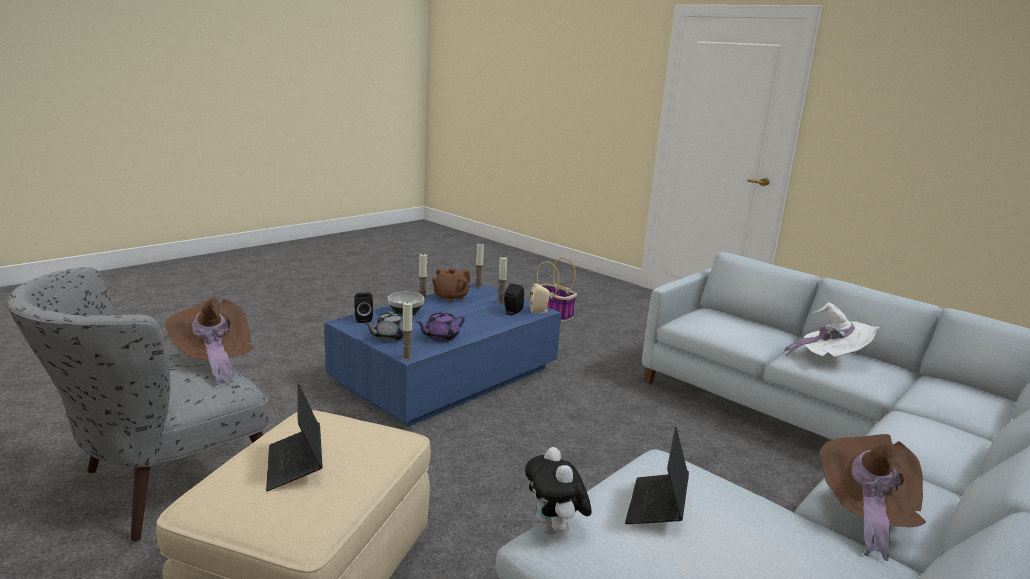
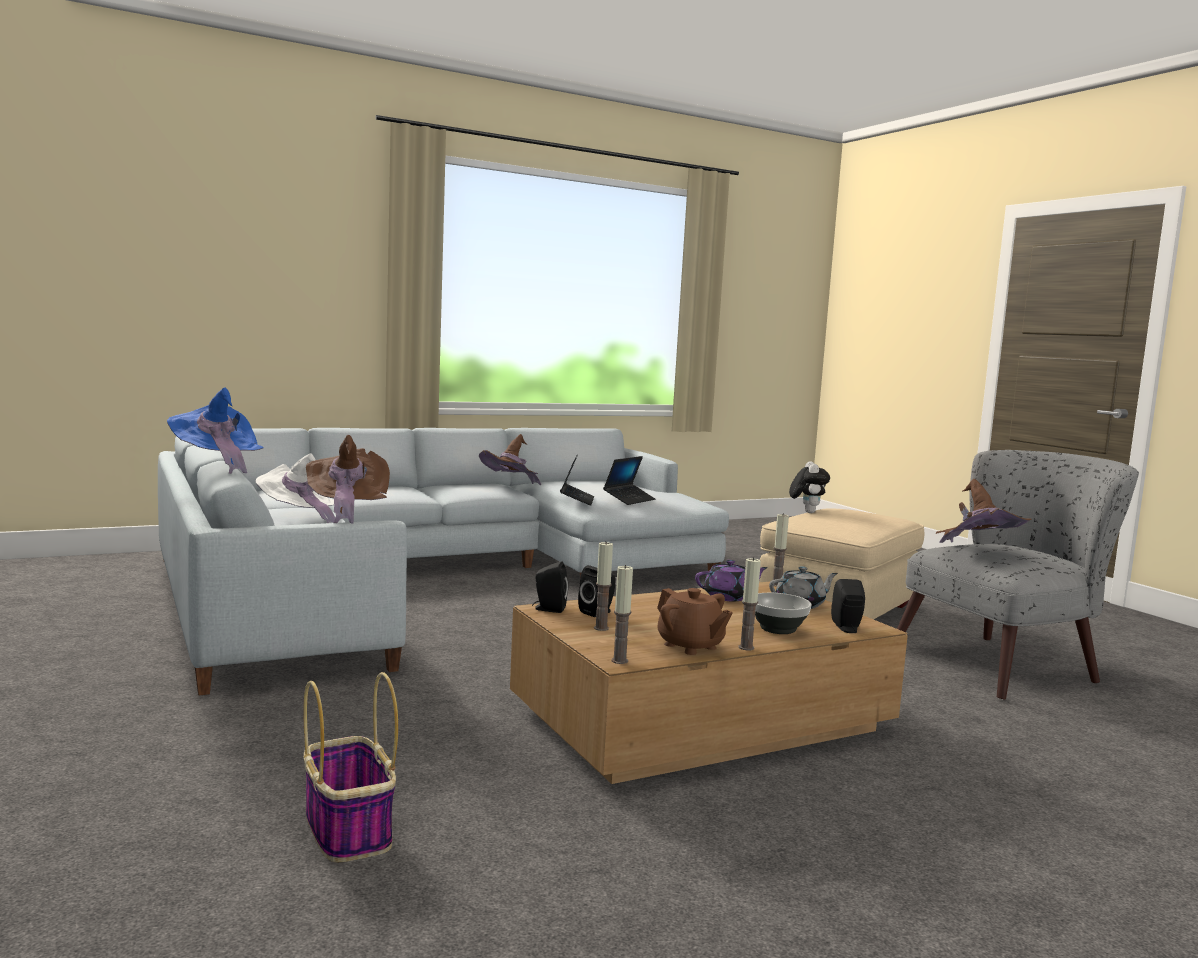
camera: 160 degrees left, 10 degrees down
(295, 465) = (853, 517): laptop -> laptop (577, 500)
(445, 376) = (702, 720): blue coffee table -> brown coffee table
(450, 297) = (690, 646): brown teapot -> brown teapot turned 75 degrees clockwise
(539, 311) = (548, 609): beige speaker -> black speaker
(554, 530) = (694, 507): plush toy -> plush toy (806, 512)
(704, 293) = (347, 511): none -> brown hat
(788, 267) = (218, 465): none -> blue hat

